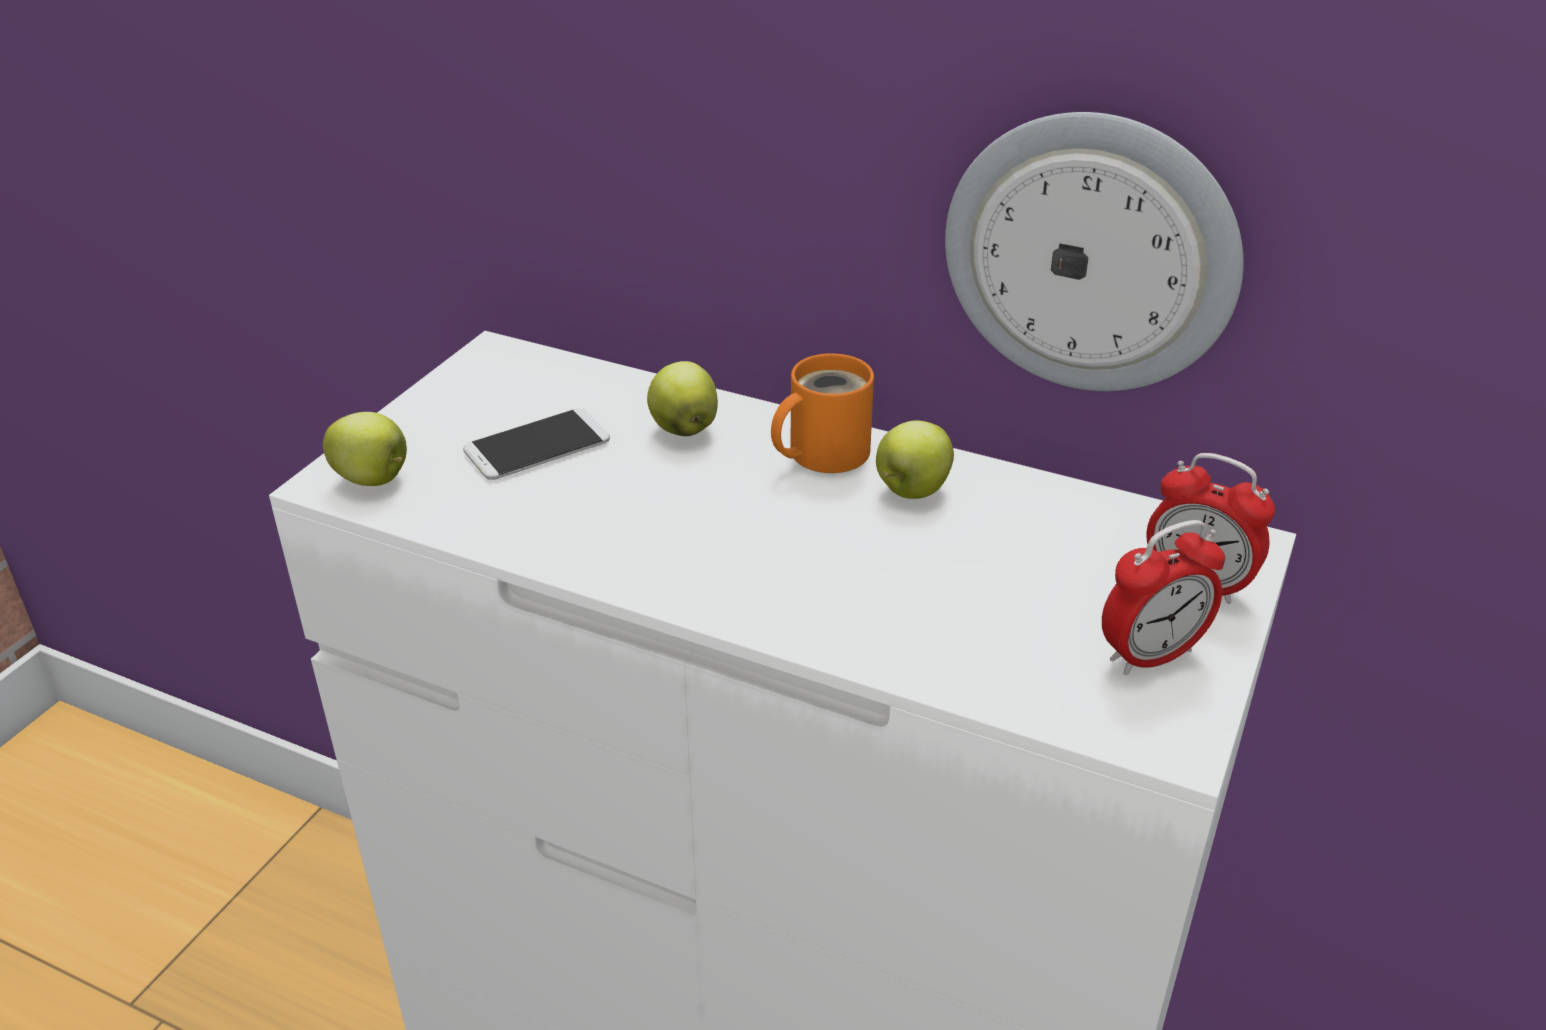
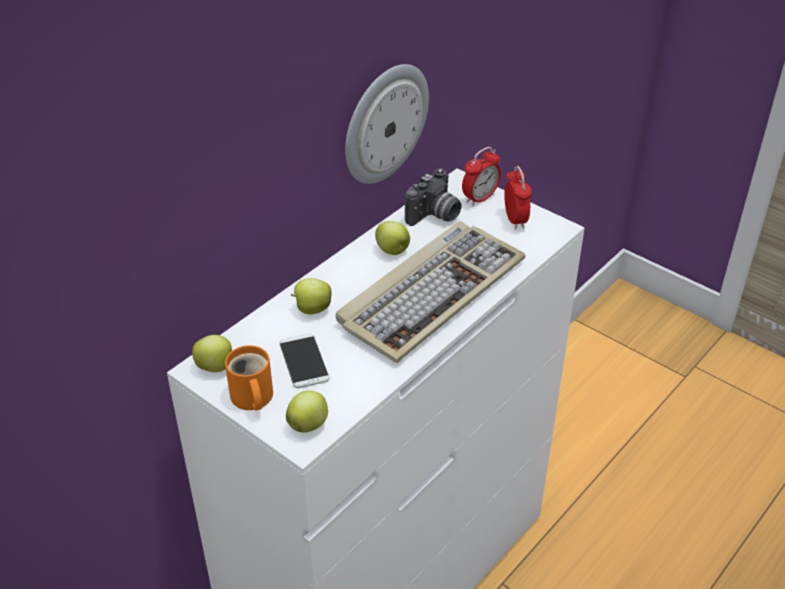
camera: 75 degrees left, 5 degrees up
(504, 367) = (217, 367): none -> apple
(797, 563) = (431, 292): none -> keyboard
(821, 452) = (352, 270): orange mug -> orange mug (251, 398)
(1074, 527) = (435, 216): none -> camera

